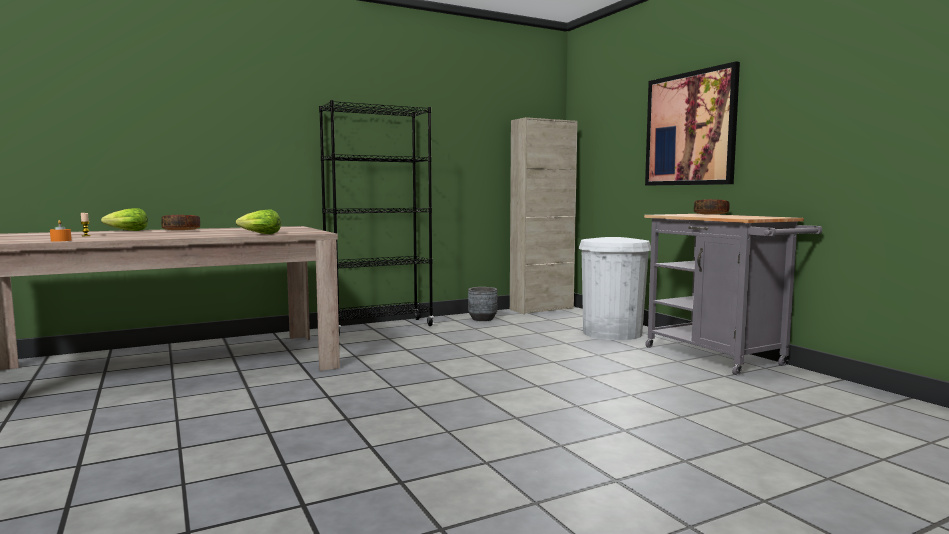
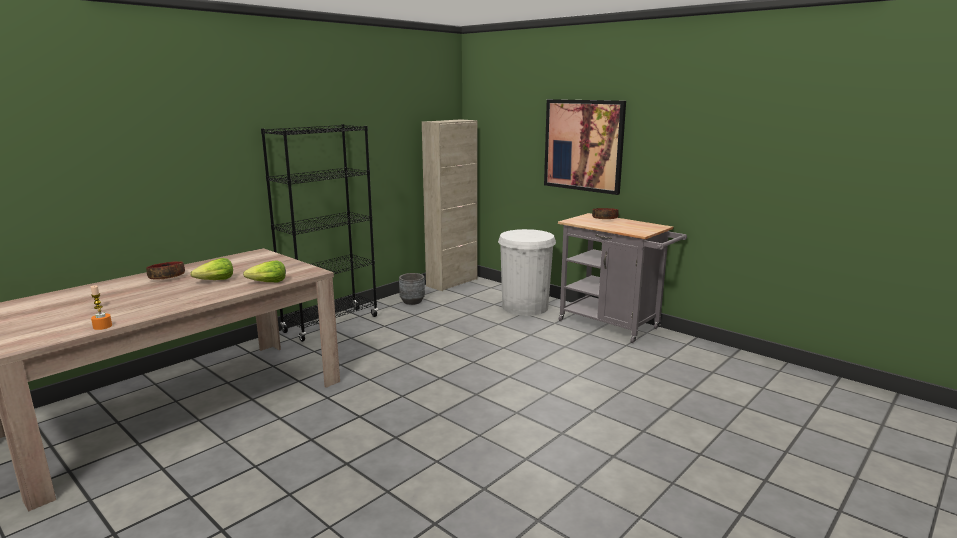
camera: 20 degrees left, 10 degrees up
(127, 231) = (111, 285): lettuce -> lettuce (216, 281)

